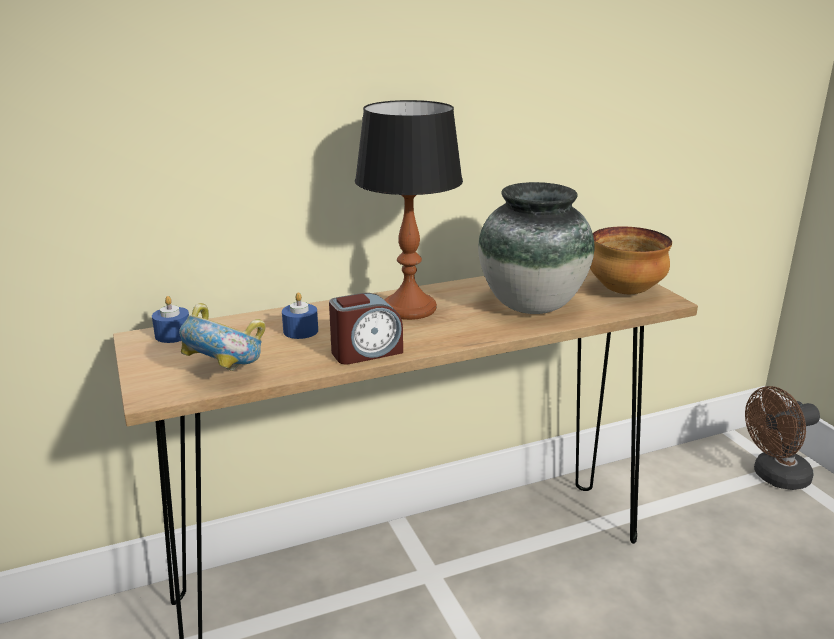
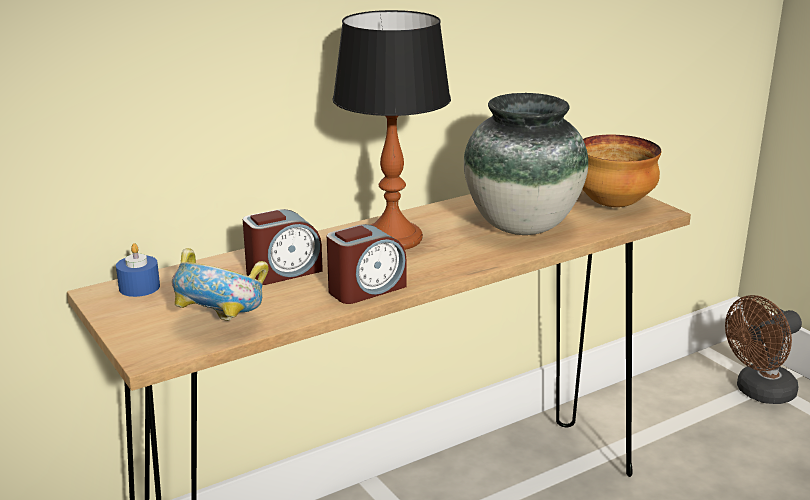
camera: 10 degrees left, 0 degrees up
(300, 331) = (283, 272): blue candle -> alarm clock

